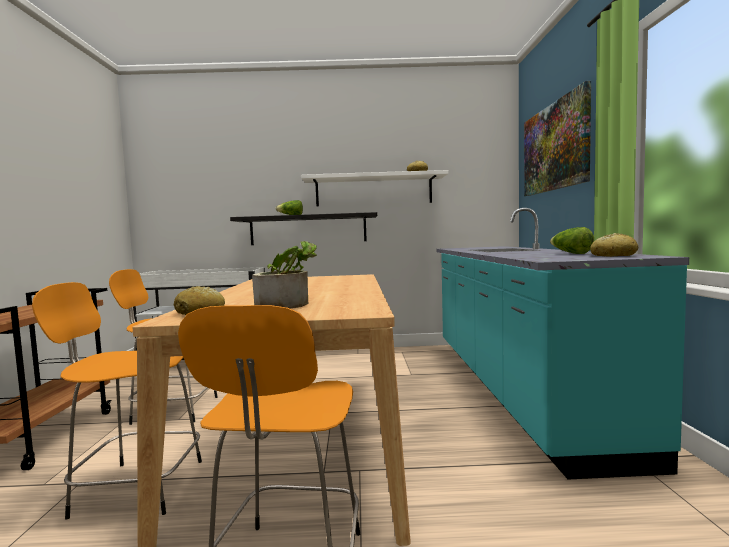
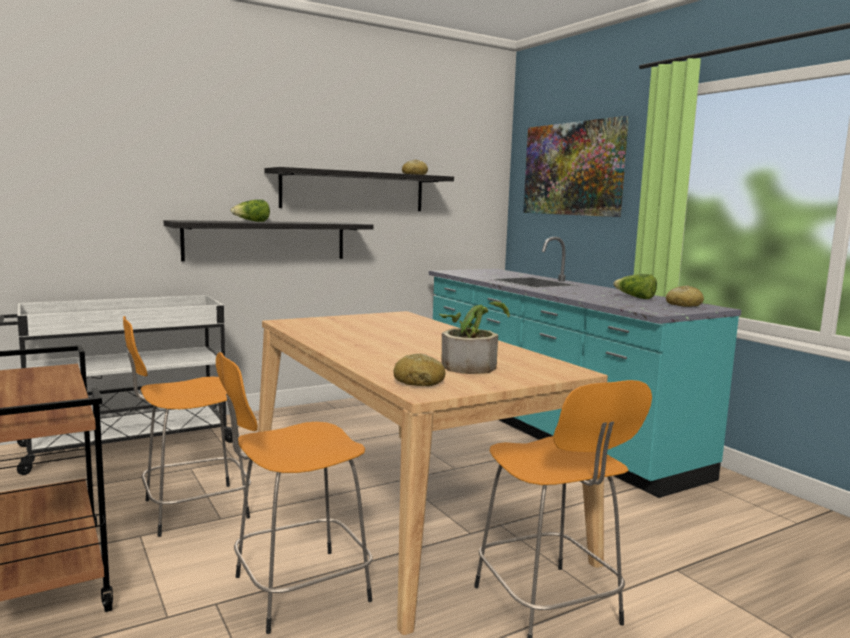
camera: 30 degrees left, 5 degrees up
(373, 190) = (354, 191): white shelf -> black shelf

